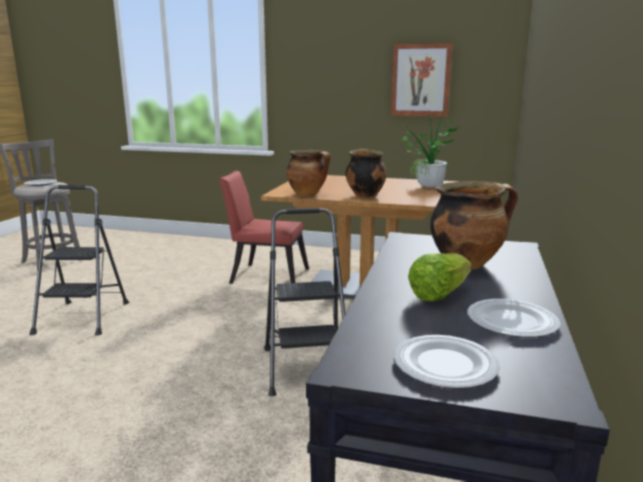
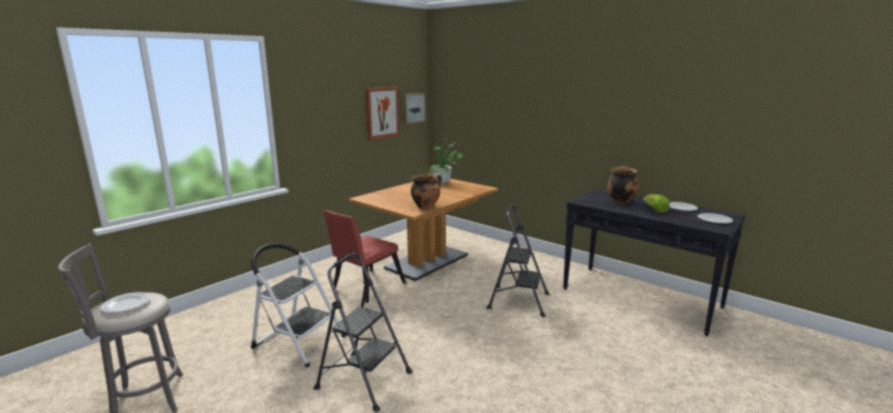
camera: 65 degrees left, 0 degrees up
(142, 277) = (297, 341): none -> step ladder
(364, 195) = (446, 197): cooking pot -> none
(485, 78) = (413, 108): none -> picture

